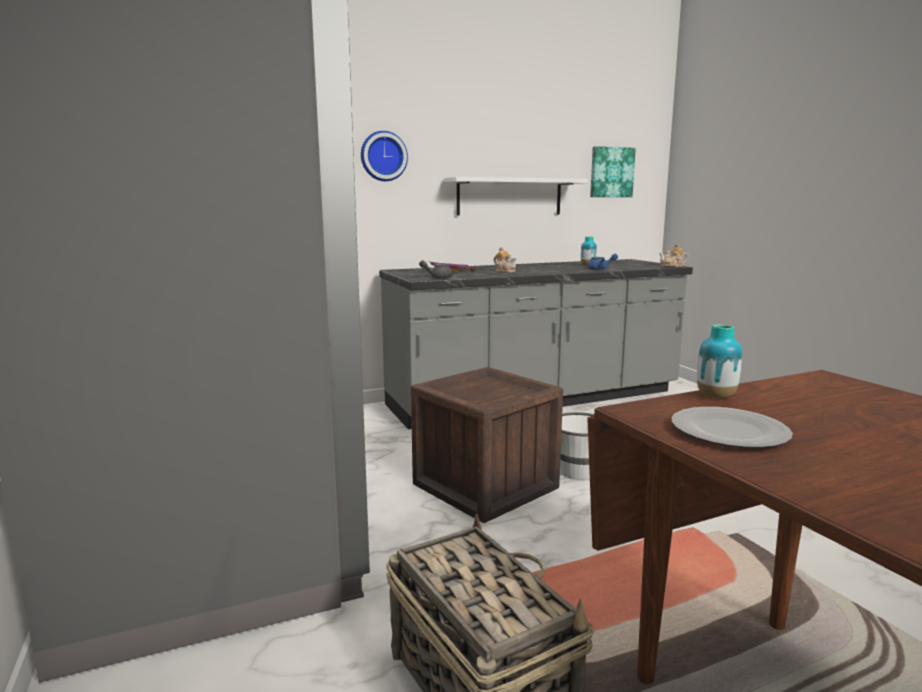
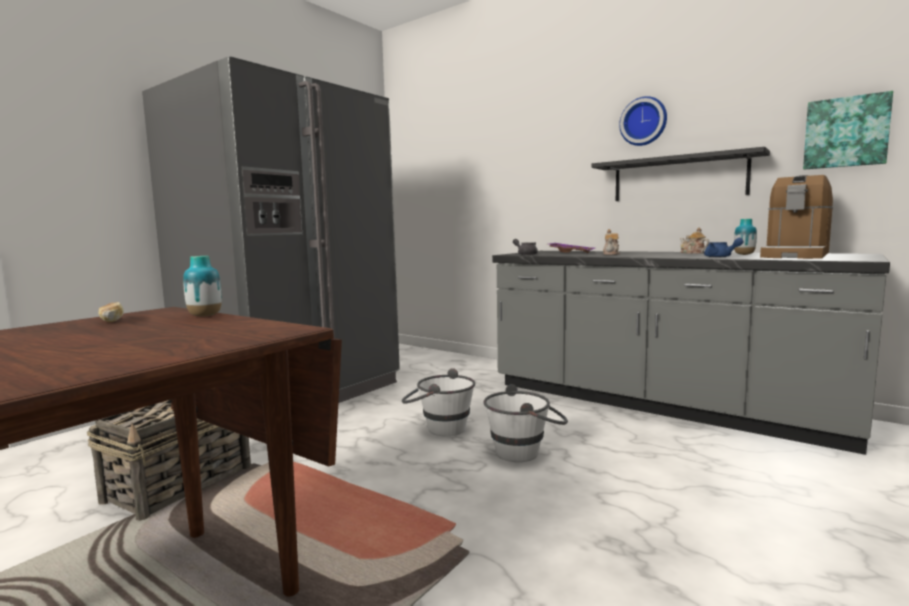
camera: 60 degrees right, 5 degrees down
(383, 156) = (550, 153): wall clock -> wall clock (644, 122)
(485, 486) = (438, 428): crate -> white bucket
(509, 197) = (678, 178): white shelf -> black shelf
(618, 264) = (795, 255): none -> coffee machine
(672, 266) = (858, 259): teapot -> teapot (692, 253)
(730, 431) = (111, 321): plate -> bread

